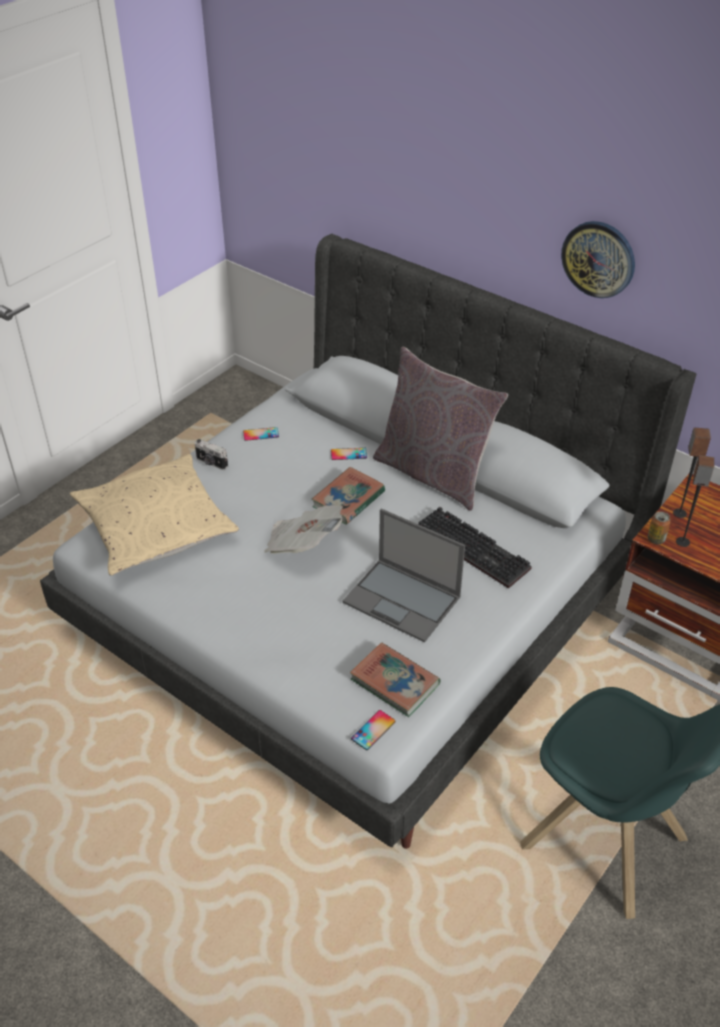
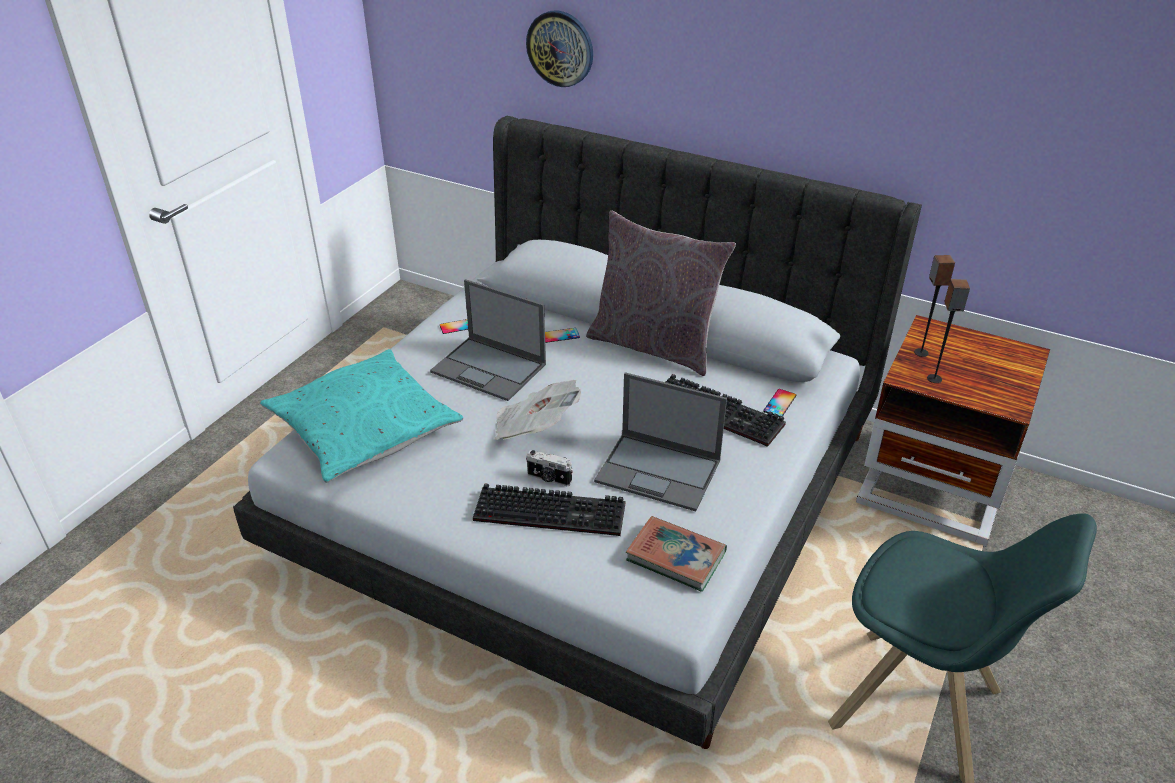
camera: 10 degrees left, 5 degrees down
(155, 526) = (363, 428): beige pillow -> turquoise pillow
(211, 463) = (412, 359): camera -> camera (549, 479)
(278, 480) = (490, 368): none -> laptop
(299, 625) = (552, 511): none -> keyboard
(348, 499) = (571, 379): book -> none
(373, 730) = (666, 611): phone -> phone (779, 403)
(598, 259) = (806, 99): wall clock -> wall clock (560, 48)
(656, 539) = (907, 379): can -> none

